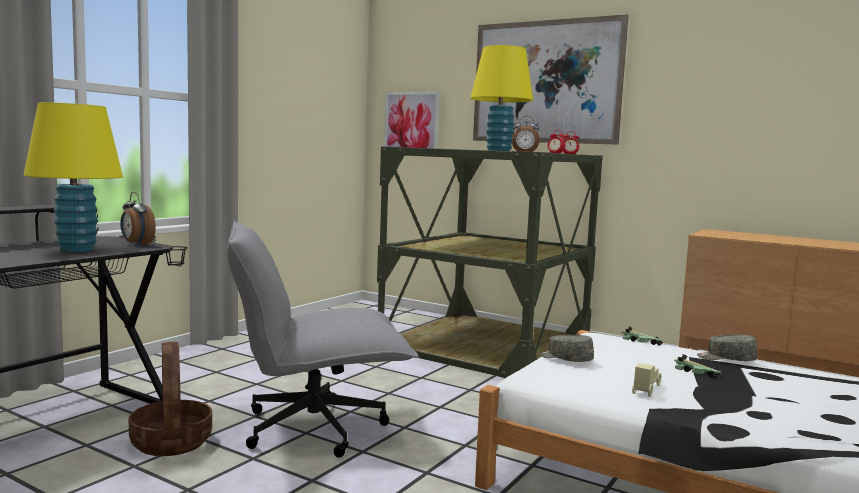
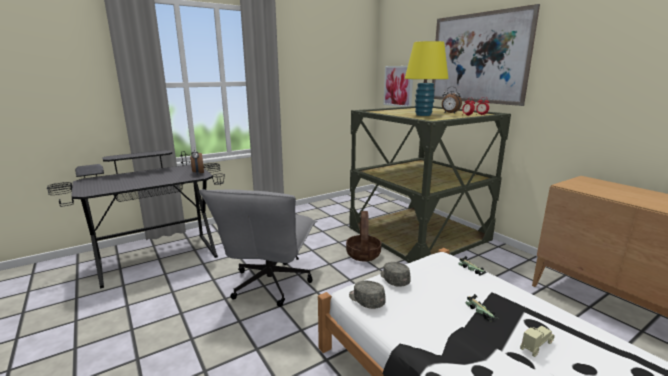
camera: 25 degrees right, 10 degrees up
(76, 250) = (164, 177): yellow table lamp -> none
(172, 442) = (199, 279): basket -> basket (363, 254)
(316, 428) = (271, 283): grey office chair -> grey office chair turned 90 degrees counterclockwise
(646, 389) = (419, 322): beige toy car -> beige toy car (536, 345)
(726, 359) = (520, 300): grey cap -> grey cap (366, 300)

